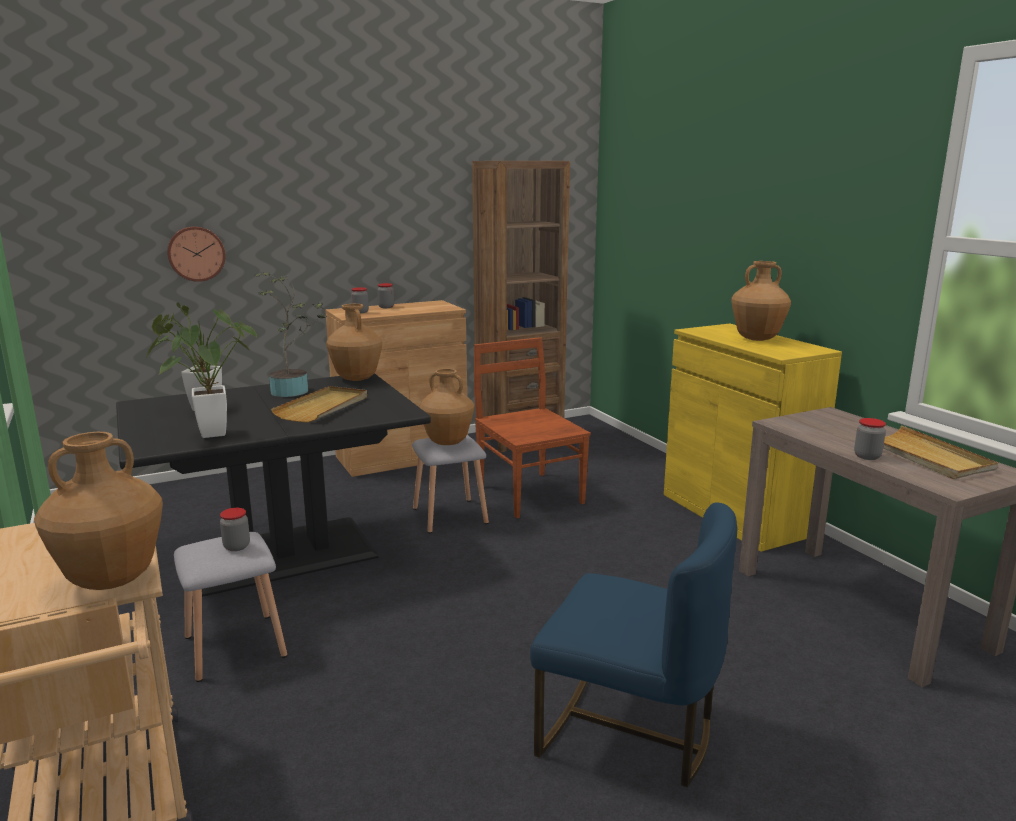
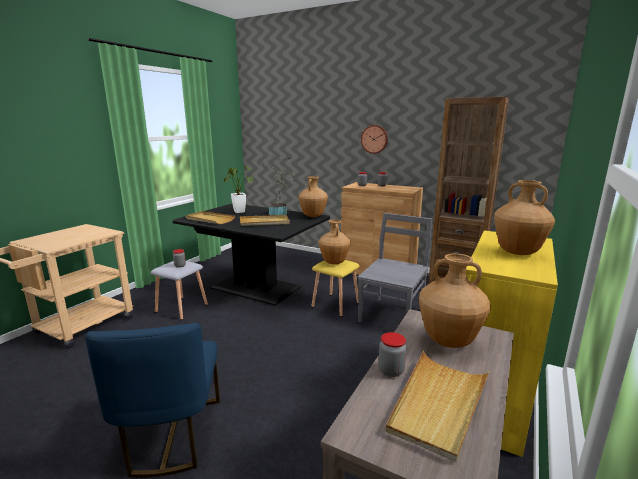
camera: 55 degrees right, 0 degrees up
(113, 579) = (52, 245): brown vase -> brown vase (449, 341)
(196, 253) = (305, 147): wall clock -> wall clock (374, 139)
(206, 434) = (209, 219): potted plant -> beige tray
(451, 516) = (335, 305): grey stool -> yellow stool
(529, 493) = (392, 314): brown chair -> grey chair

